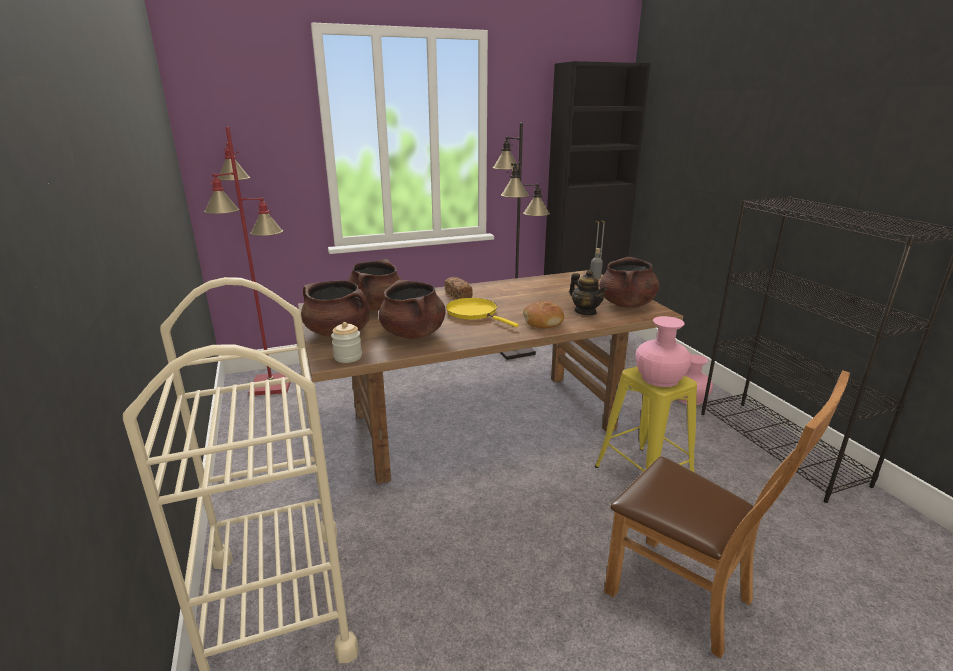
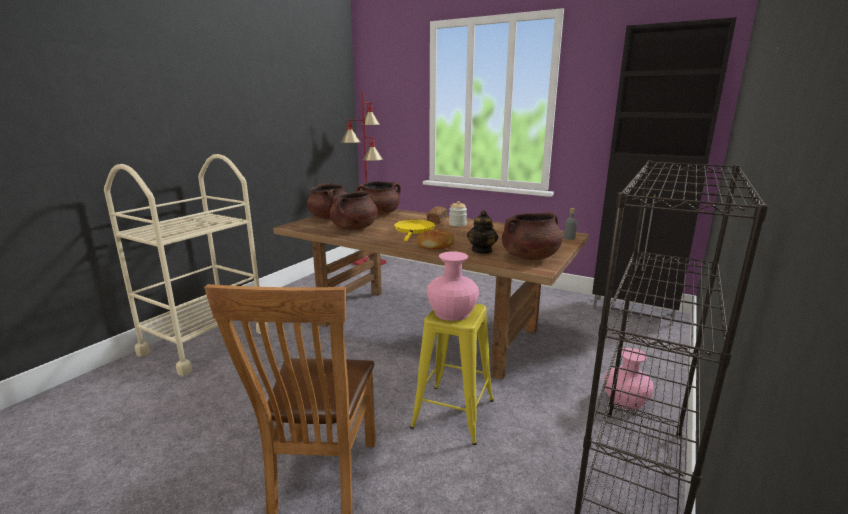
camera: 50 degrees right, 5 degrees down
(348, 357) = (301, 227): jar -> jar (457, 224)
(514, 350) = (541, 301): black floor lamp -> none

